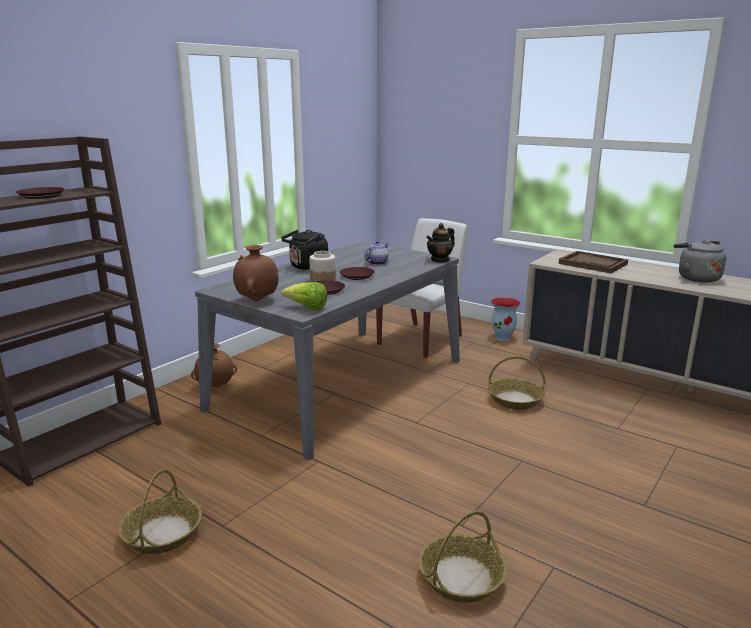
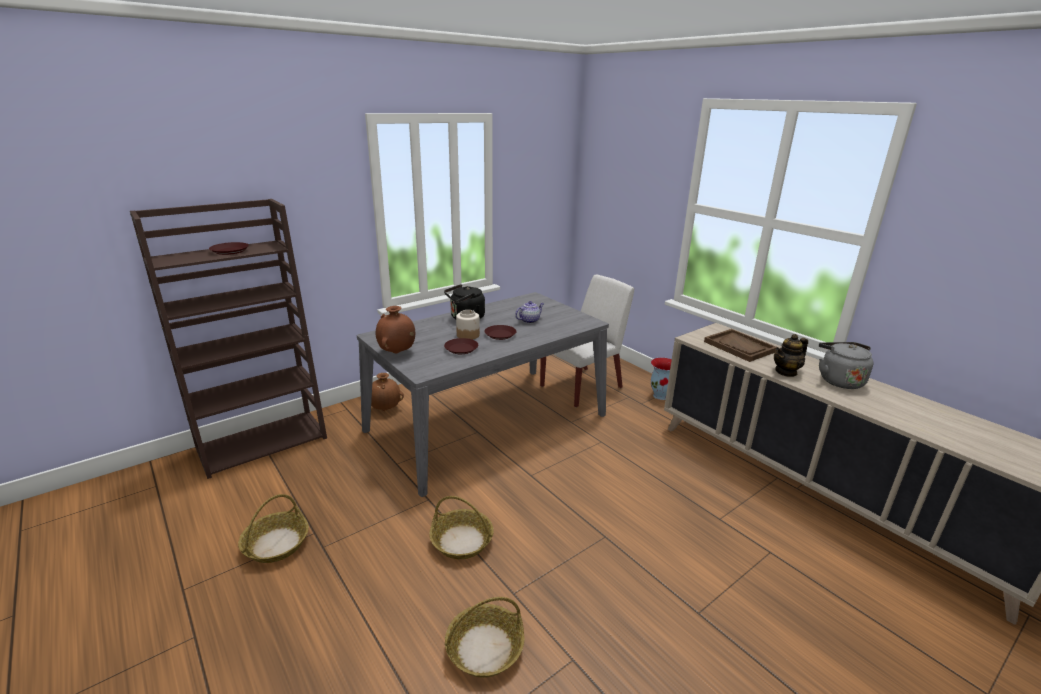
camera: 15 degrees right, 5 degrees up
(307, 308) = (430, 368): lettuce -> none
(440, 260) = (589, 324): teapot -> teapot (786, 372)
(515, 400) = (635, 467): basket -> basket (462, 541)

